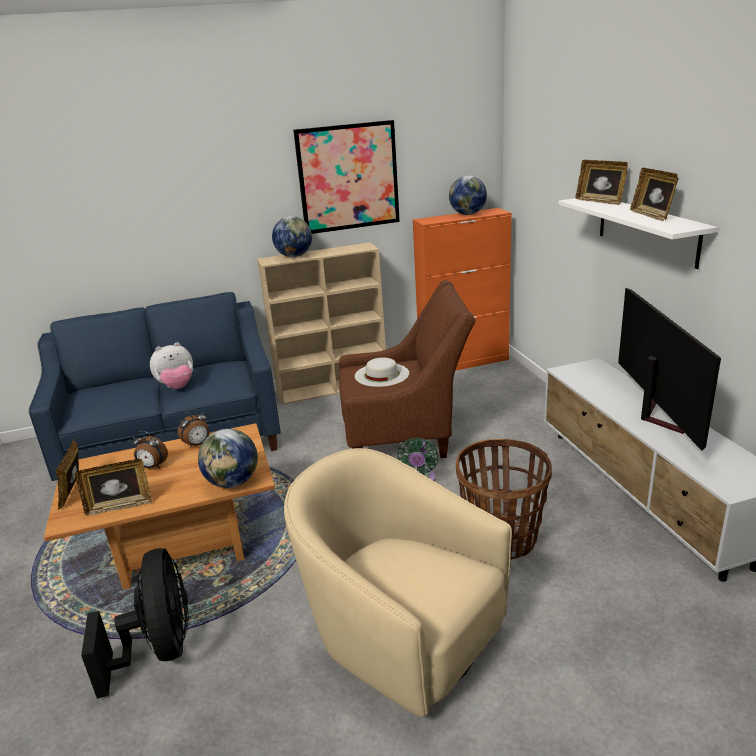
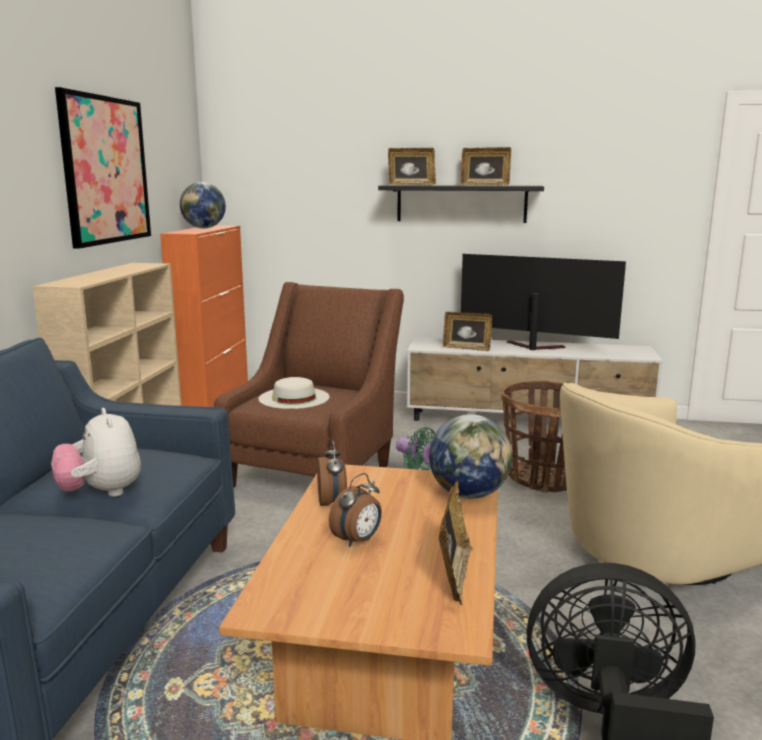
camera: 65 degrees left, 10 degrees down
(74, 492) = (359, 616): picture frame -> picture frame (467, 348)
(177, 387) = (101, 493): plush toy -> plush toy turned 150 degrees clockwise
(294, 256) = (87, 278): globe -> none
(647, 230) = (461, 203): white shelf -> black shelf

